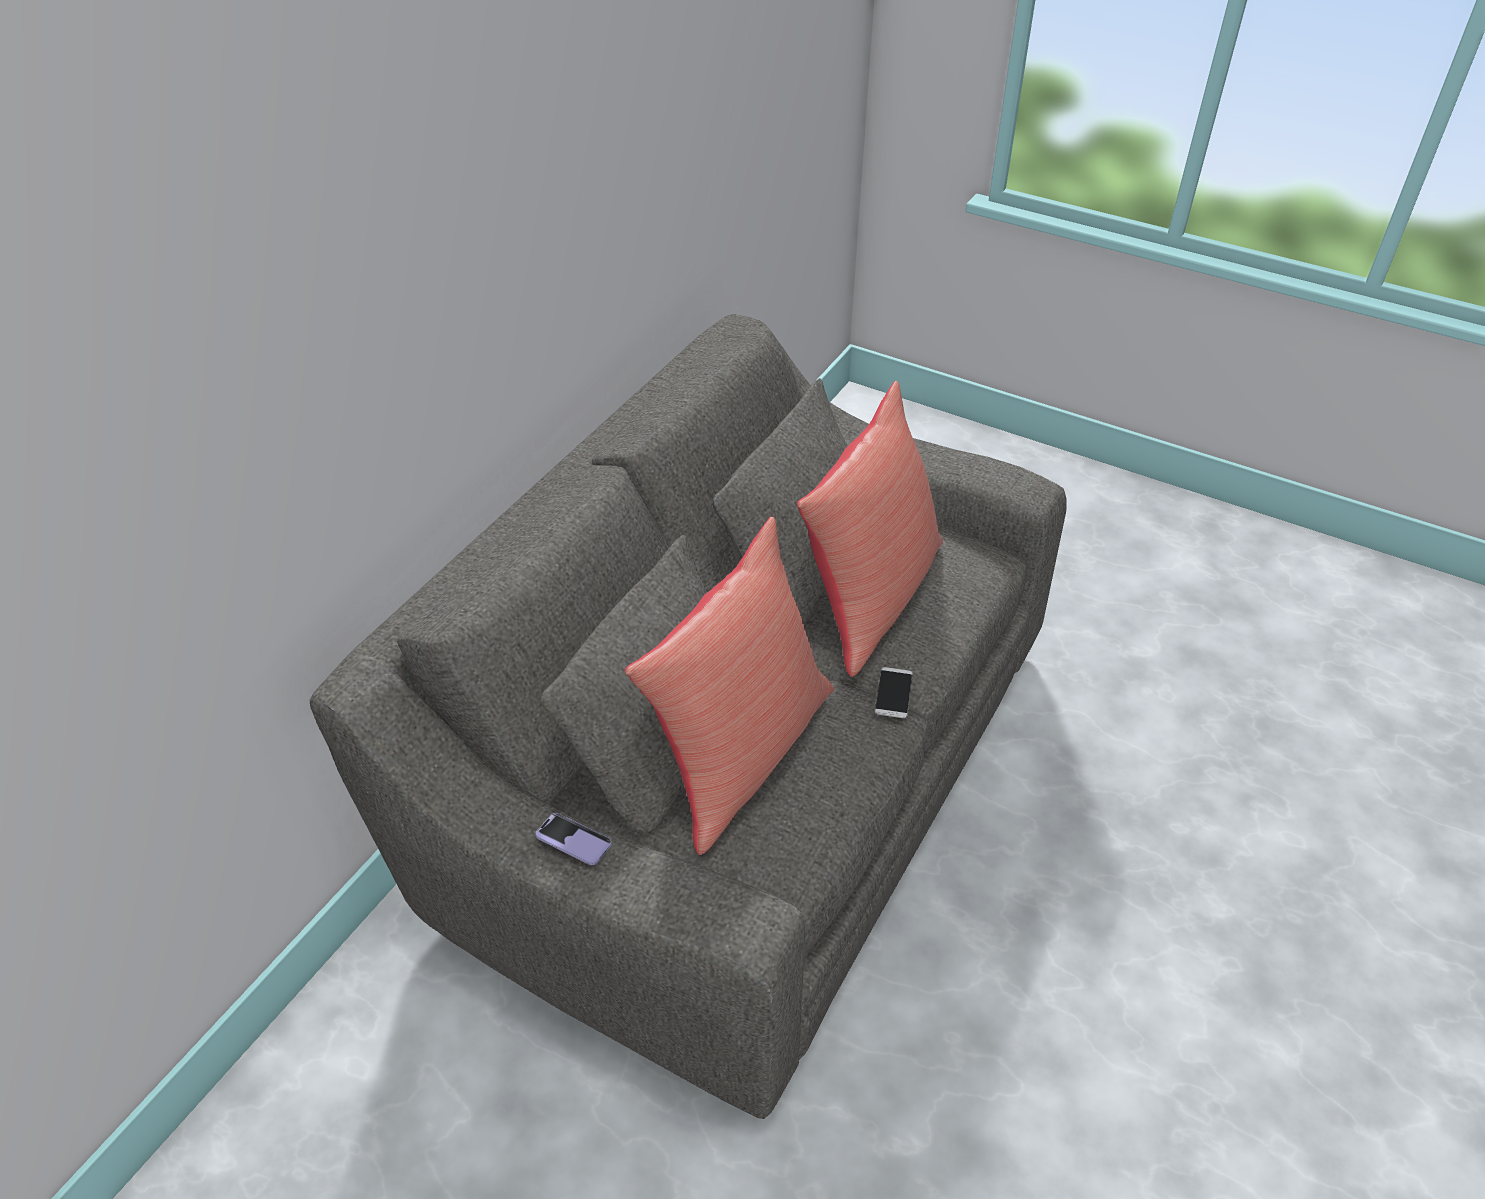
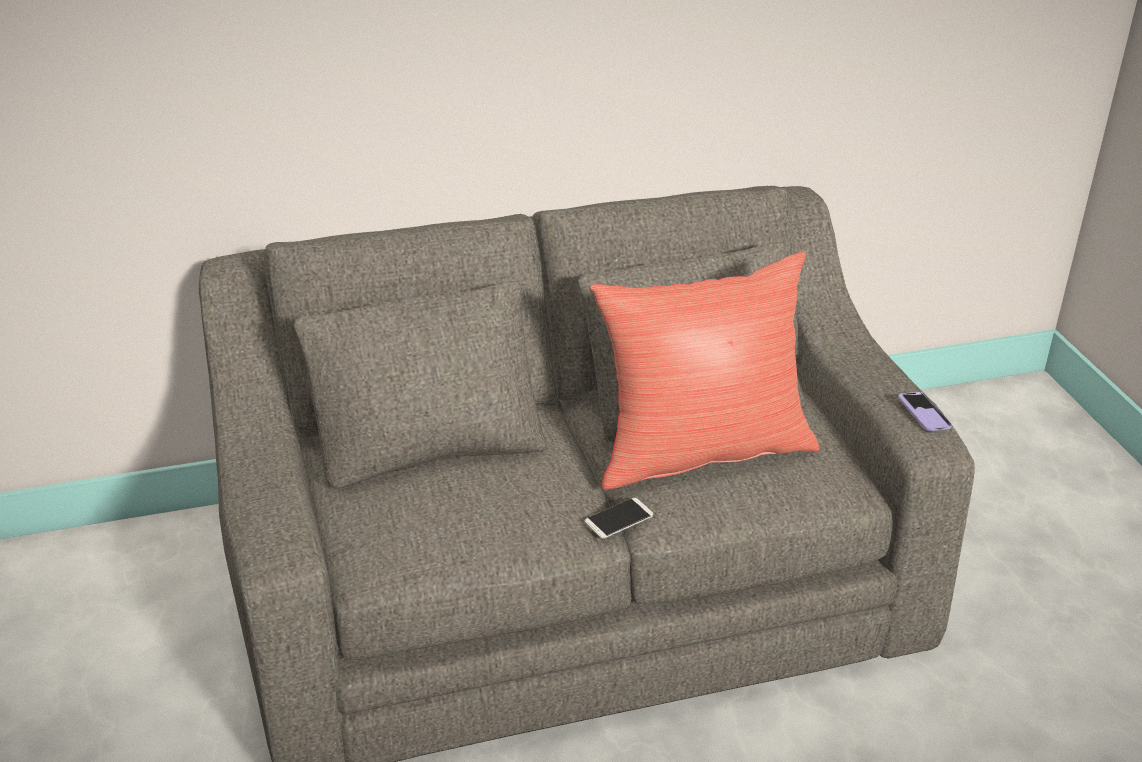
camera: 45 degrees right, 10 degrees down
(573, 840) = (266, 447): phone -> phone (924, 413)
(740, 752) = (454, 481): red pillow -> none

